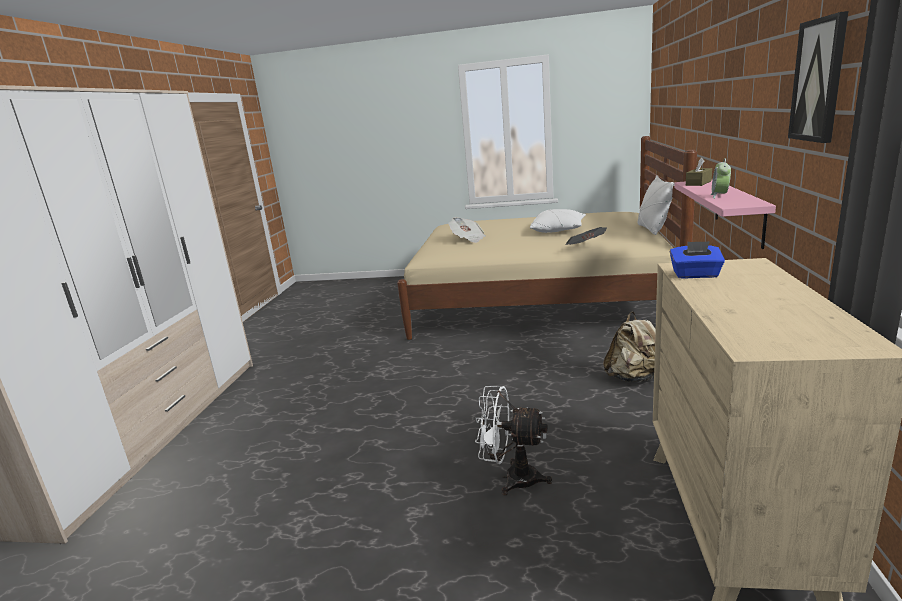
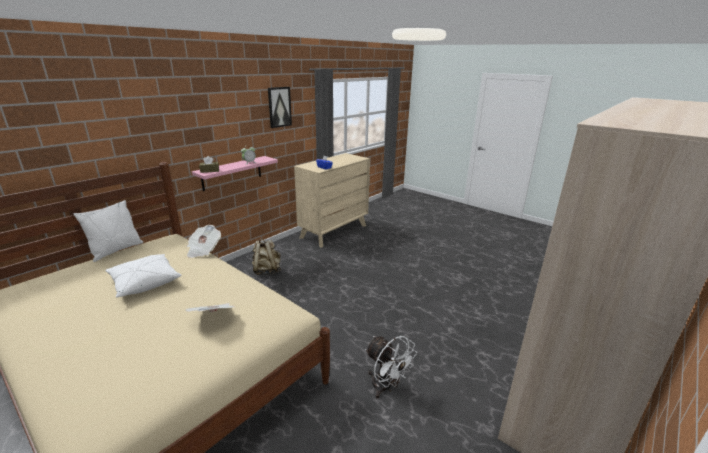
camera: 150 degrees left, 5 degrees up
(512, 478) = (372, 260): white fan -> white fan (386, 387)

